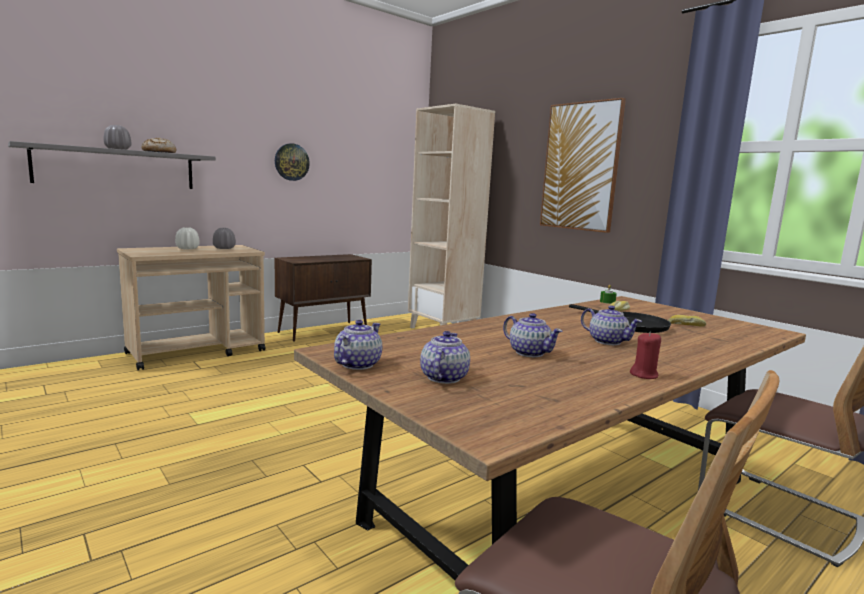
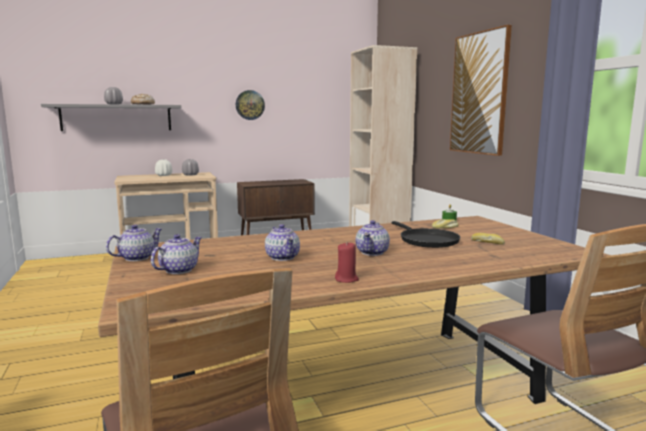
camera: 20 degrees right, 0 degrees up
(607, 341) = (372, 252): teapot -> teapot turned 45 degrees clockwise

